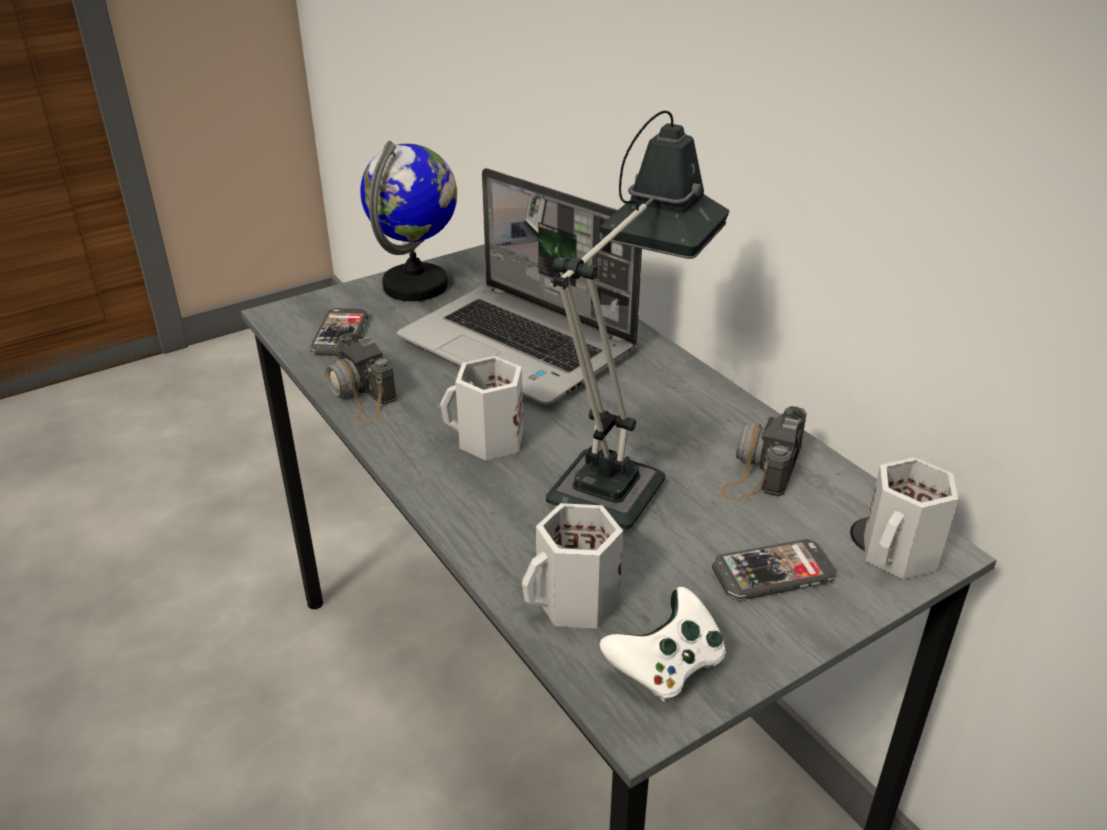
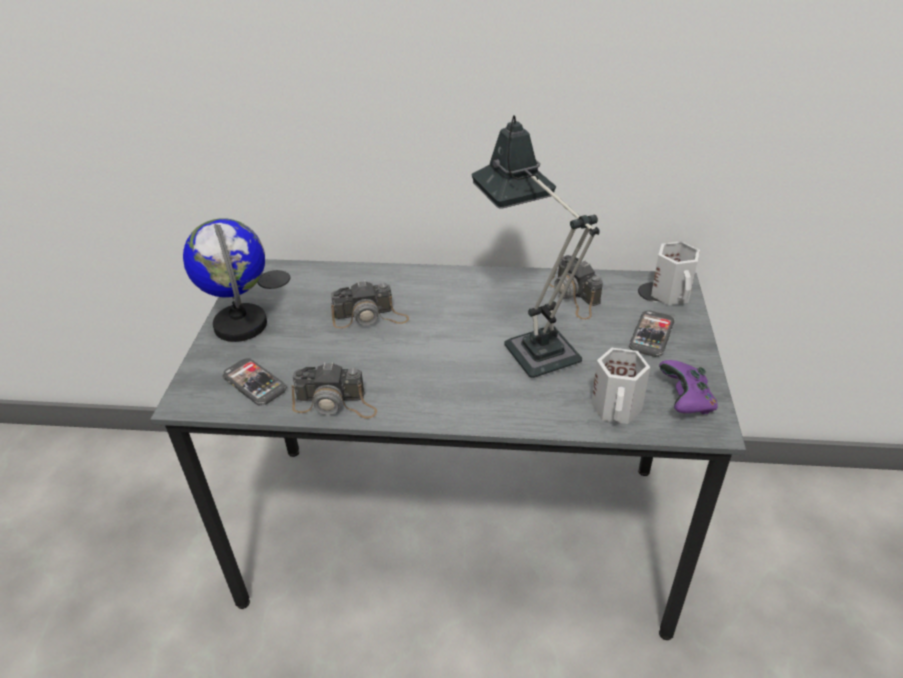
camera: 50 degrees left, 5 degrees up
(488, 441) = (450, 374): white mug -> none
(520, 346) = (370, 317): laptop -> camera
(666, 667) = (686, 401): white game controller -> purple game controller

